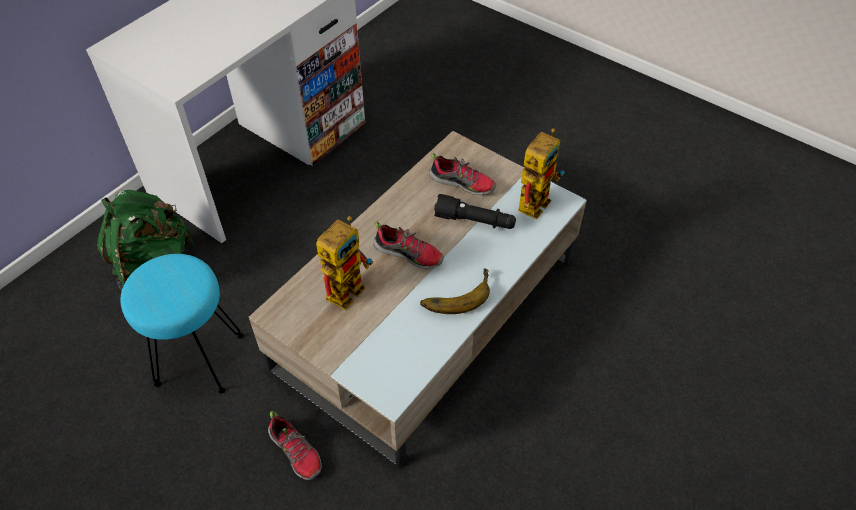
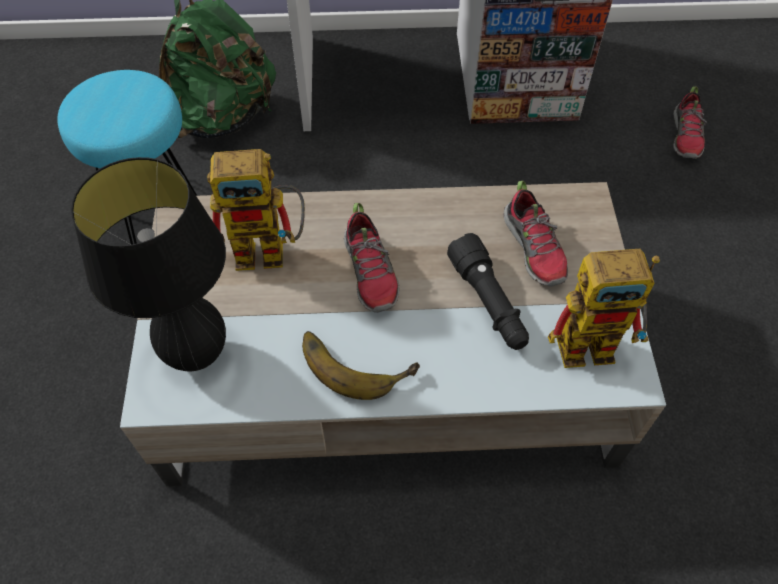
camera: 50 degrees right, 5 degrees up
(296, 451) = (117, 373): shoe -> shoe (686, 136)
(383, 360) = (197, 355): none -> black table lamp

